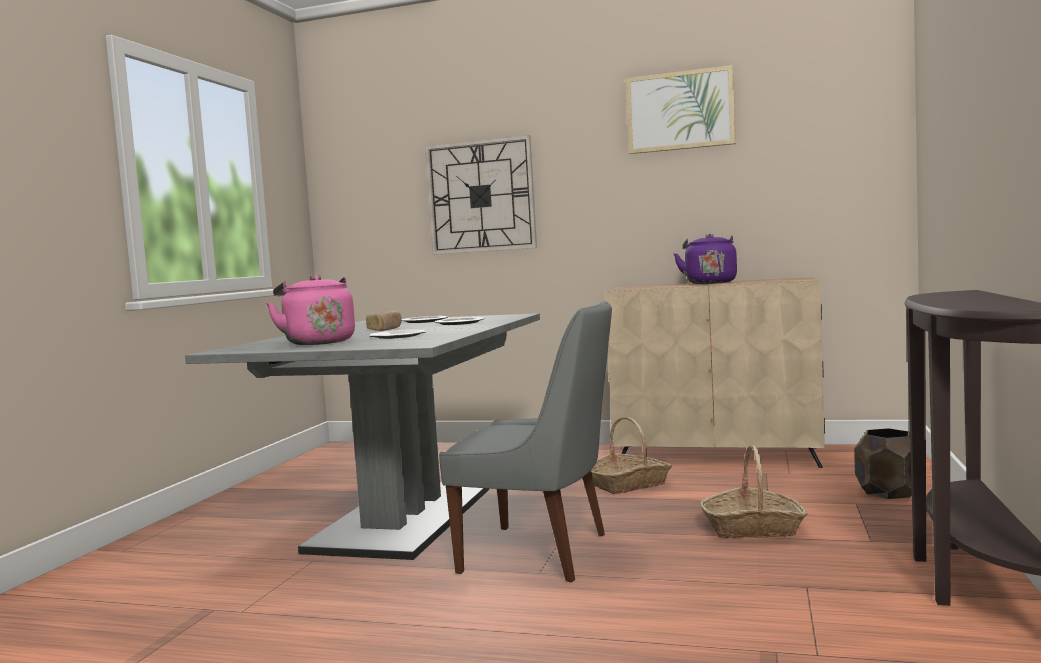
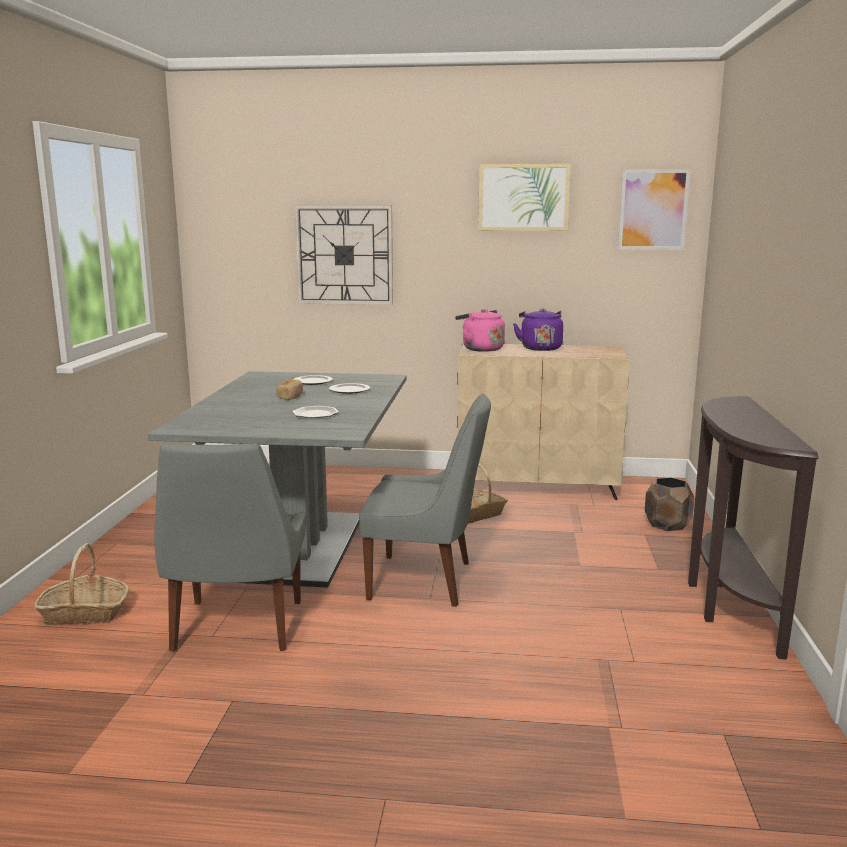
camera: 10 degrees left, 10 degrees up
(276, 604) = (237, 628): none -> grey chair
(317, 342) = (252, 420): pink kettle -> pink kettle (480, 349)
(753, 528) = (575, 558): basket -> basket (85, 613)
(840, 108) = (653, 210): none -> picture

